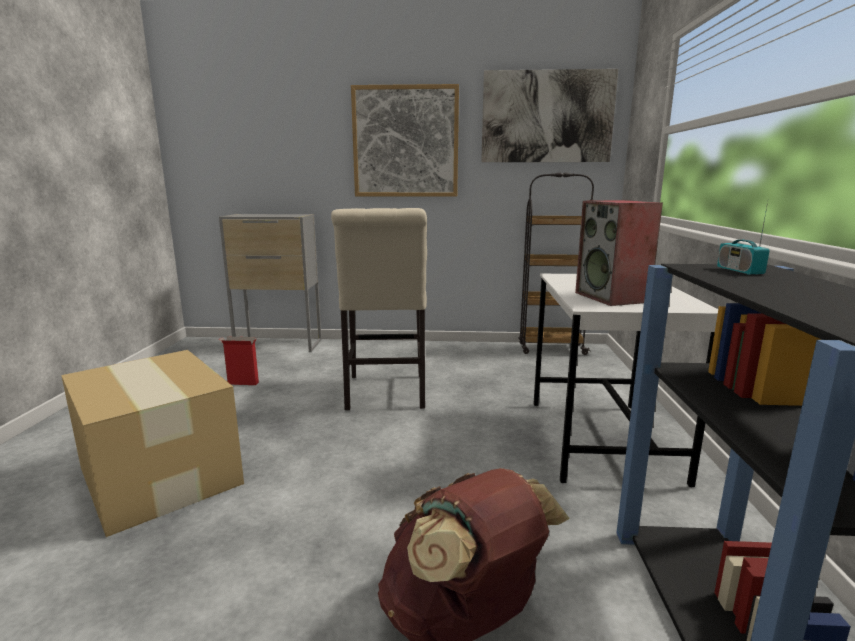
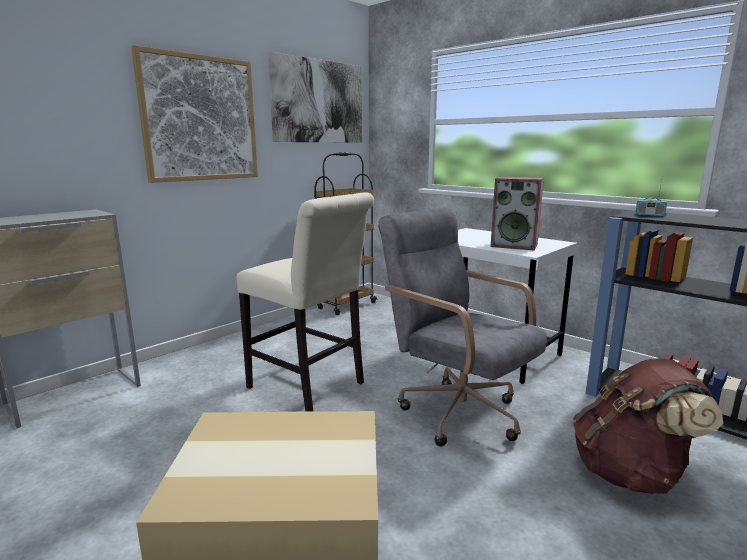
camera: 50 degrees left, 0 degrees up
(242, 383) = (135, 451): cardboard box -> none
(438, 465) = (455, 412): none -> grey office chair

